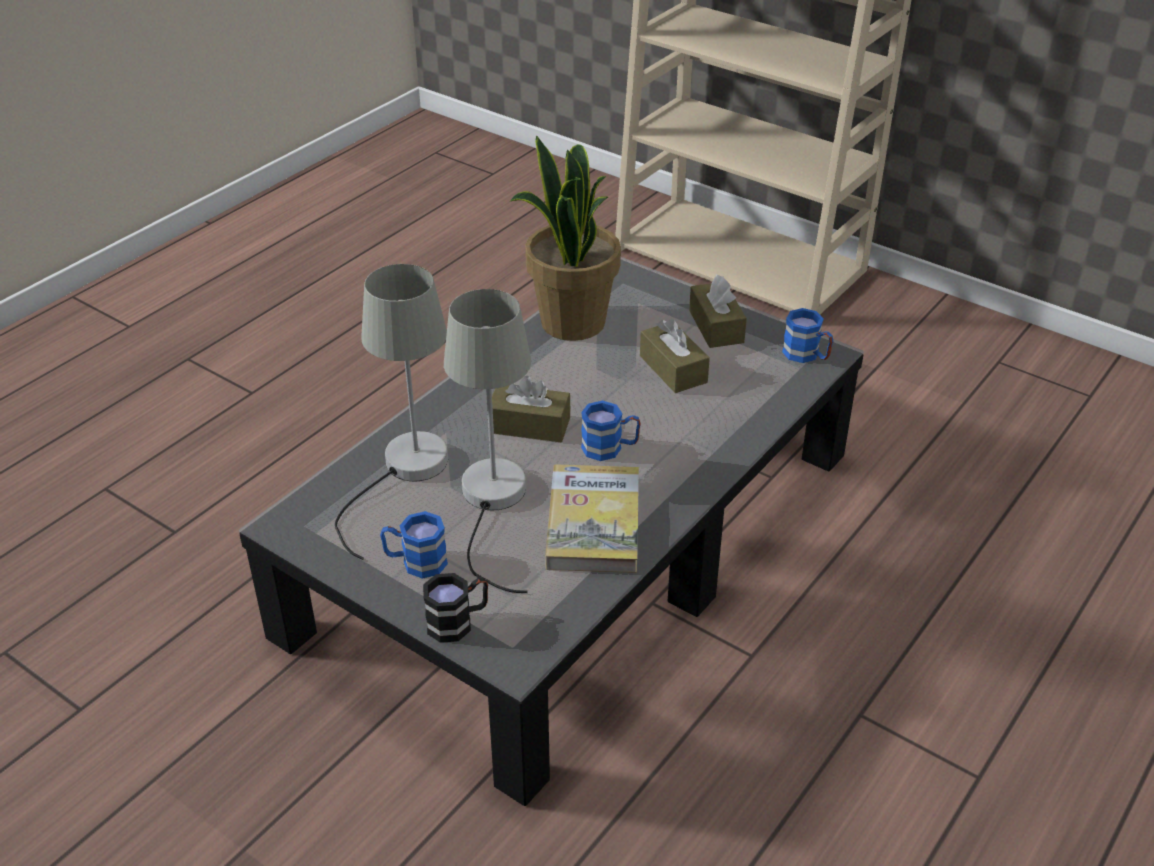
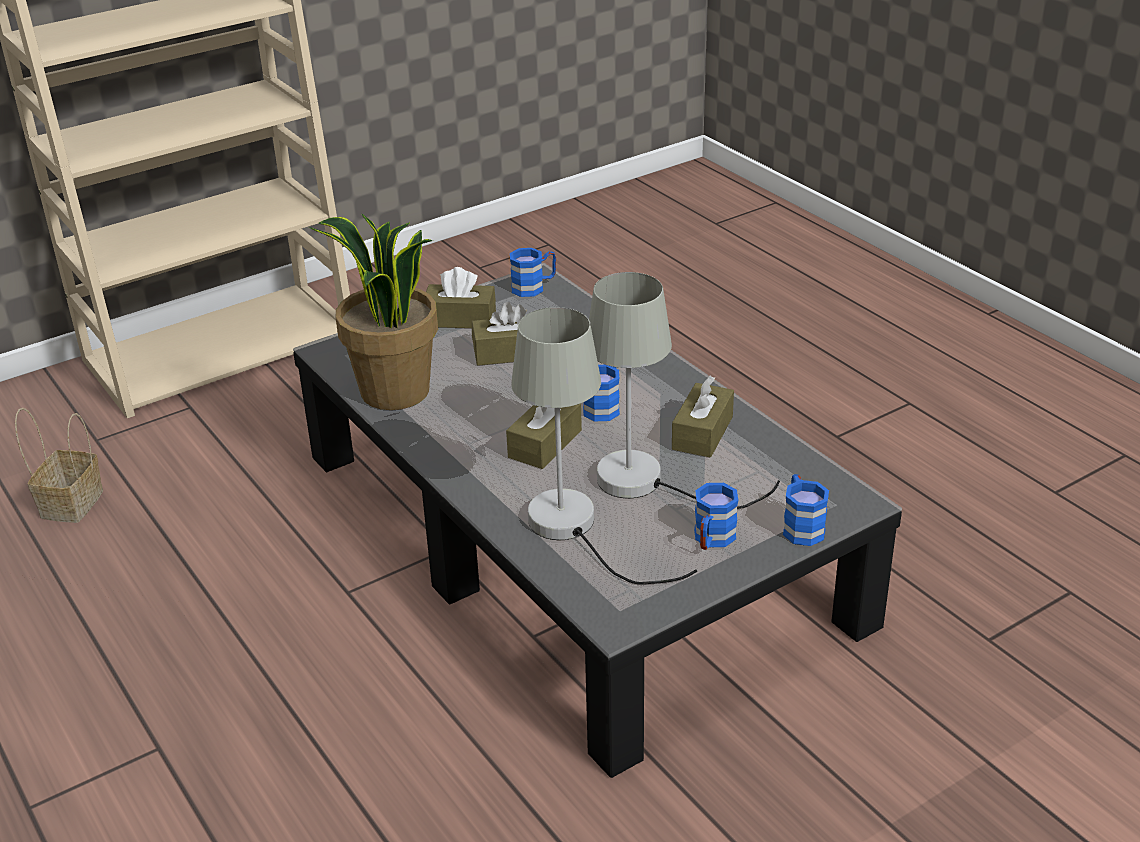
camera: 70 degrees left, 5 degrees down
(458, 621) = (801, 526): black mug -> blue mug
(498, 263) = (72, 502): none -> basket
(593, 523) = (702, 433): book -> brown tissue box

